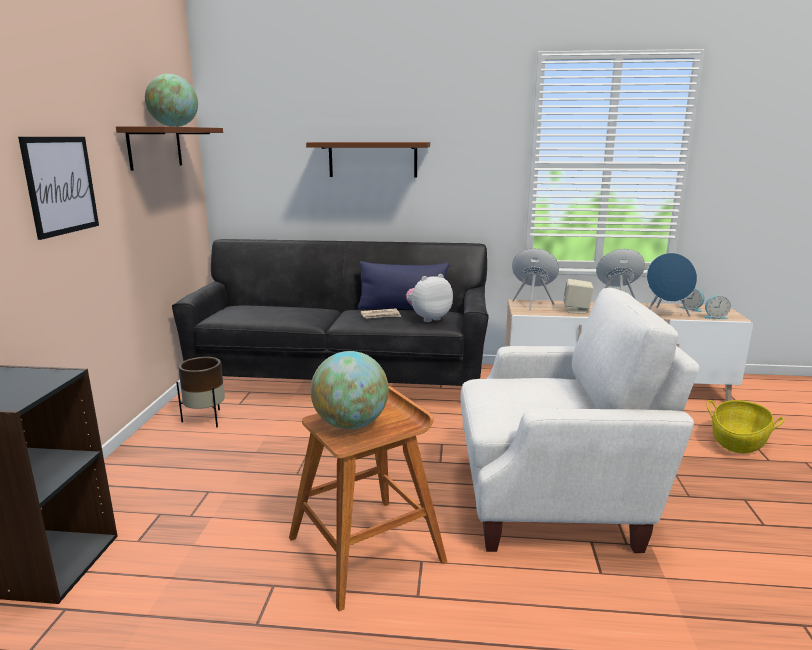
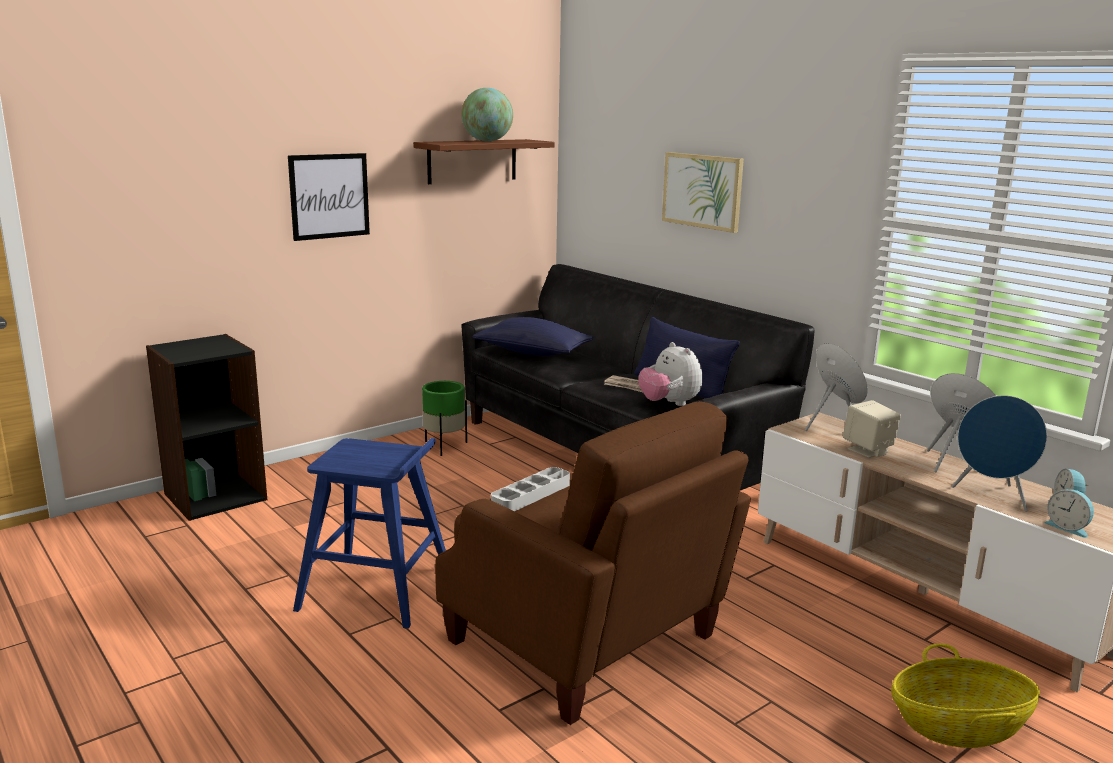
camera: 45 degrees right, 0 degrees up
(206, 419) = (444, 446): brown planter -> green planter
(261, 313) = (533, 353): none -> blue pillow
(350, 424) = (359, 455): globe -> none
(367, 549) = (377, 588): brown stool -> blue stool
(373, 159) = (702, 191): brown shelf -> picture
(428, 318) = (669, 404): plush toy -> plush toy turned 135 degrees counterclockwise
(504, 400) = (531, 495): none -> grey tray
(553, 498) = (587, 642): white armchair -> brown armchair

